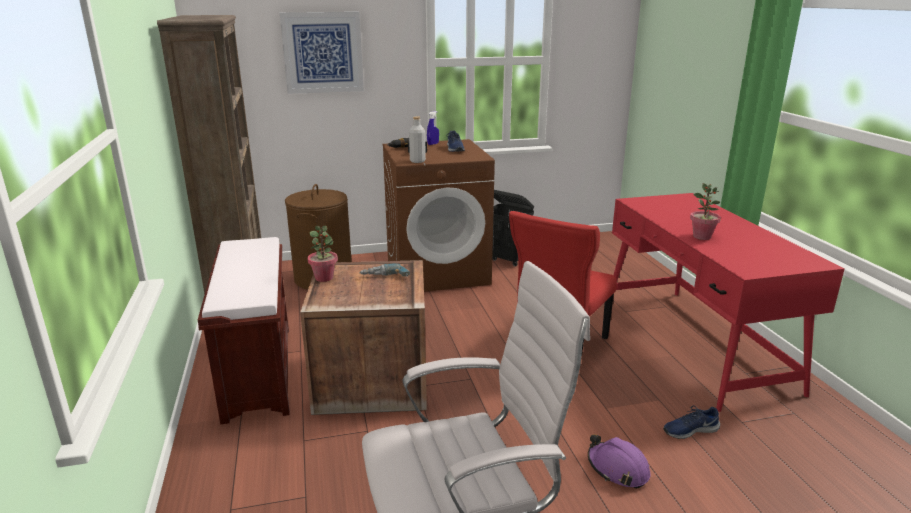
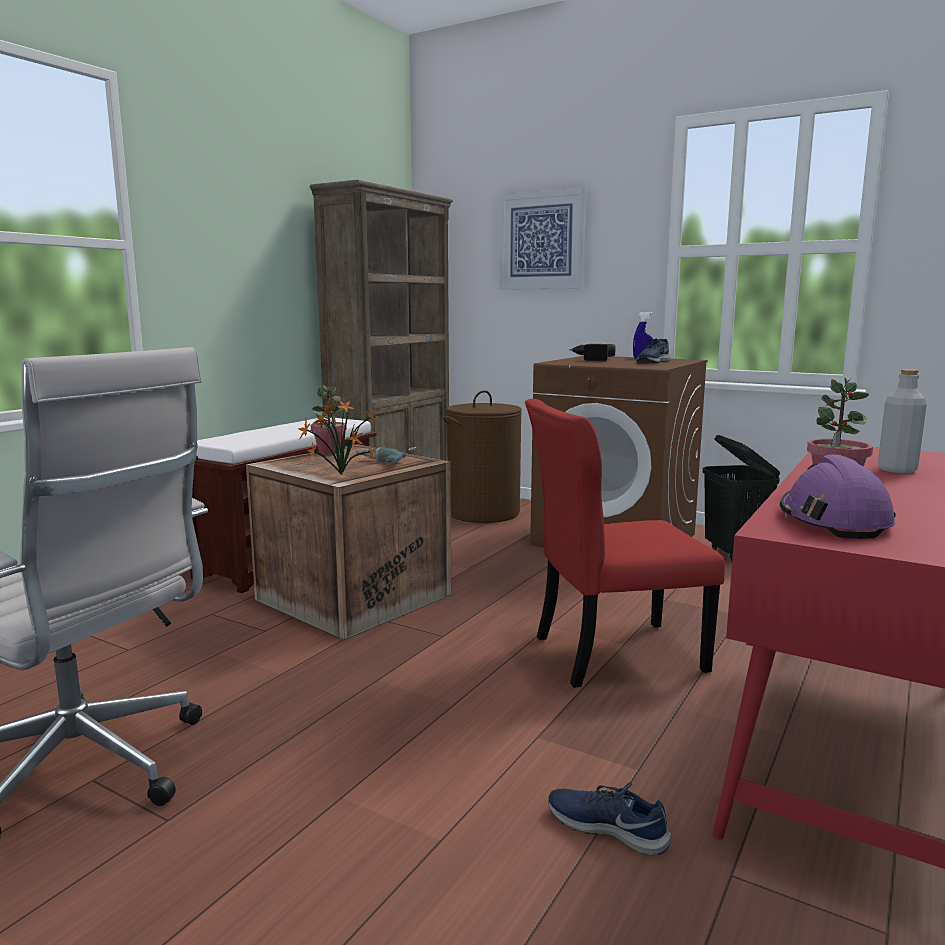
camera: 45 degrees right, 10 degrees down
(394, 297) = (339, 475): none -> potted plant
(417, 161) = (569, 363): grey bottle -> grey bottle (897, 470)
(617, 469) = (408, 799): purple hard hat -> purple hard hat (833, 520)

